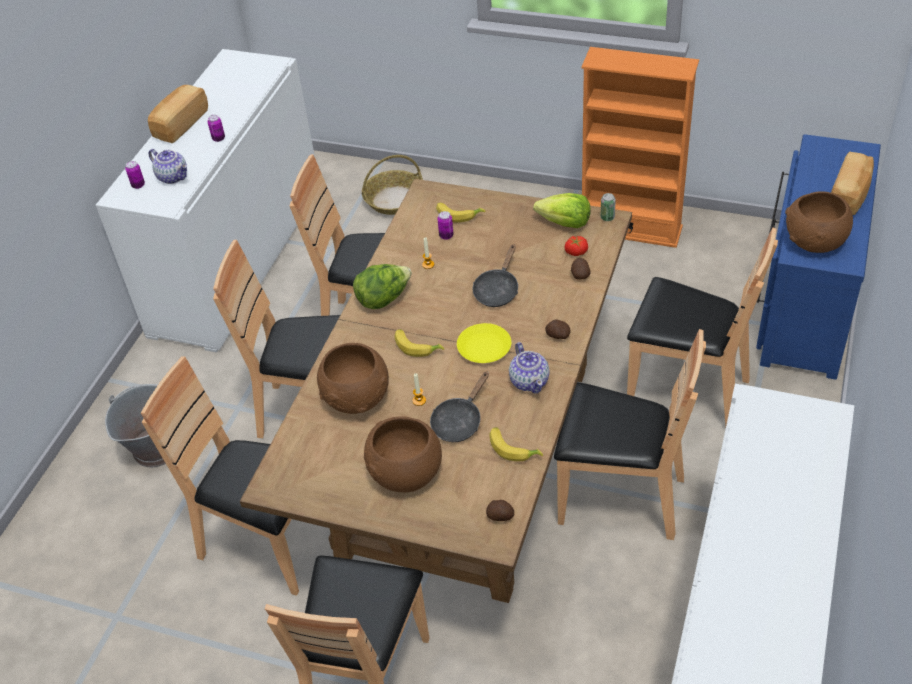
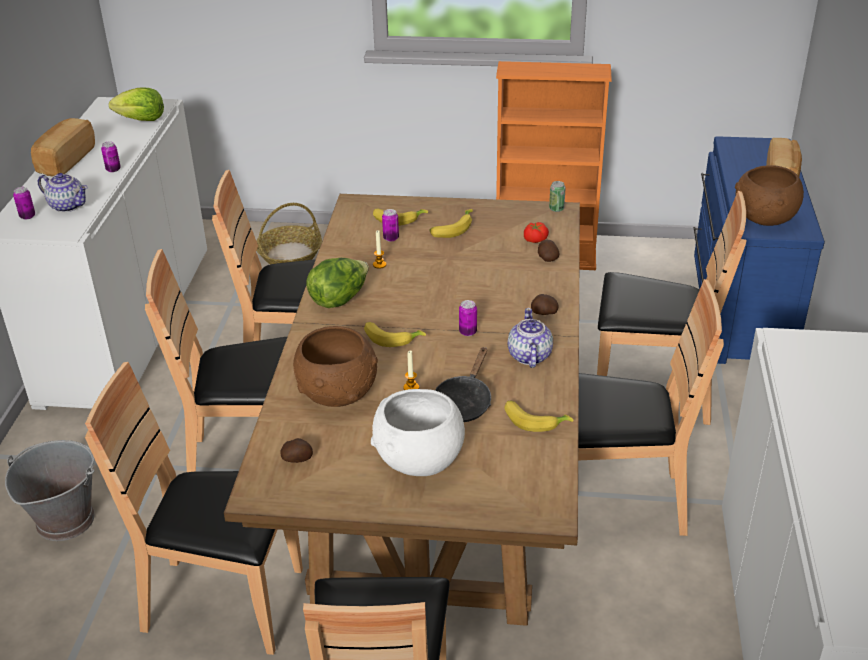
camera: 15 degrees left, 10 degrees down
(404, 474) = (417, 460): brown bowl -> white bowl
(484, 348) = (468, 332): yellow plate -> can
(497, 290) = (463, 279): black frying pan -> none
(500, 516) = (545, 488): potato -> potato (297, 459)
(504, 231) = (452, 229): none -> banana
(529, 381) = (529, 356): teapot -> teapot turned 150 degrees counterclockwise
(564, 223) = (514, 217): lettuce -> lettuce (141, 120)

